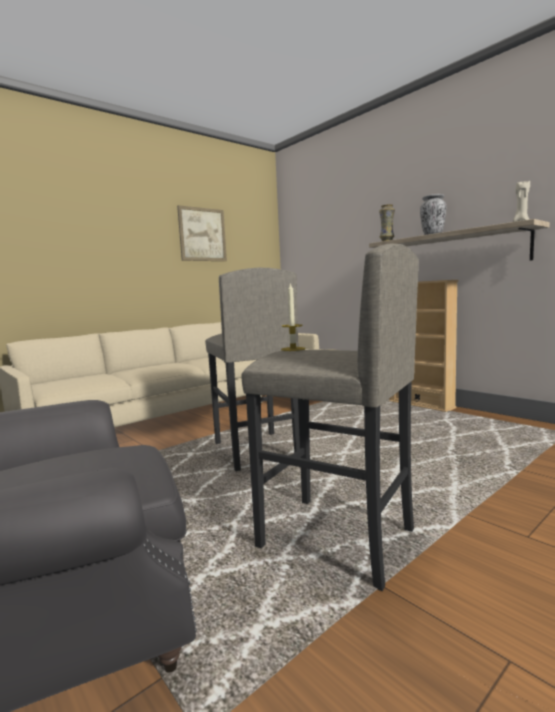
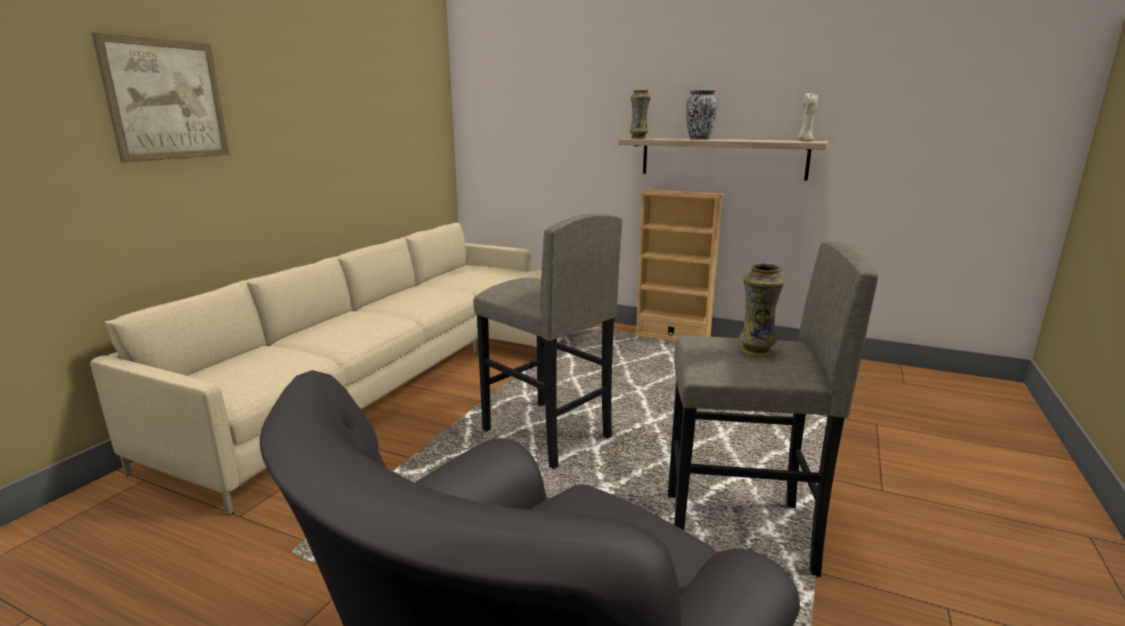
camera: 25 degrees left, 10 degrees up
(202, 234) = (361, 102): picture -> picture (166, 100)
(293, 349) = (702, 342): candle -> none
(324, 352) = (755, 351): none -> vase

